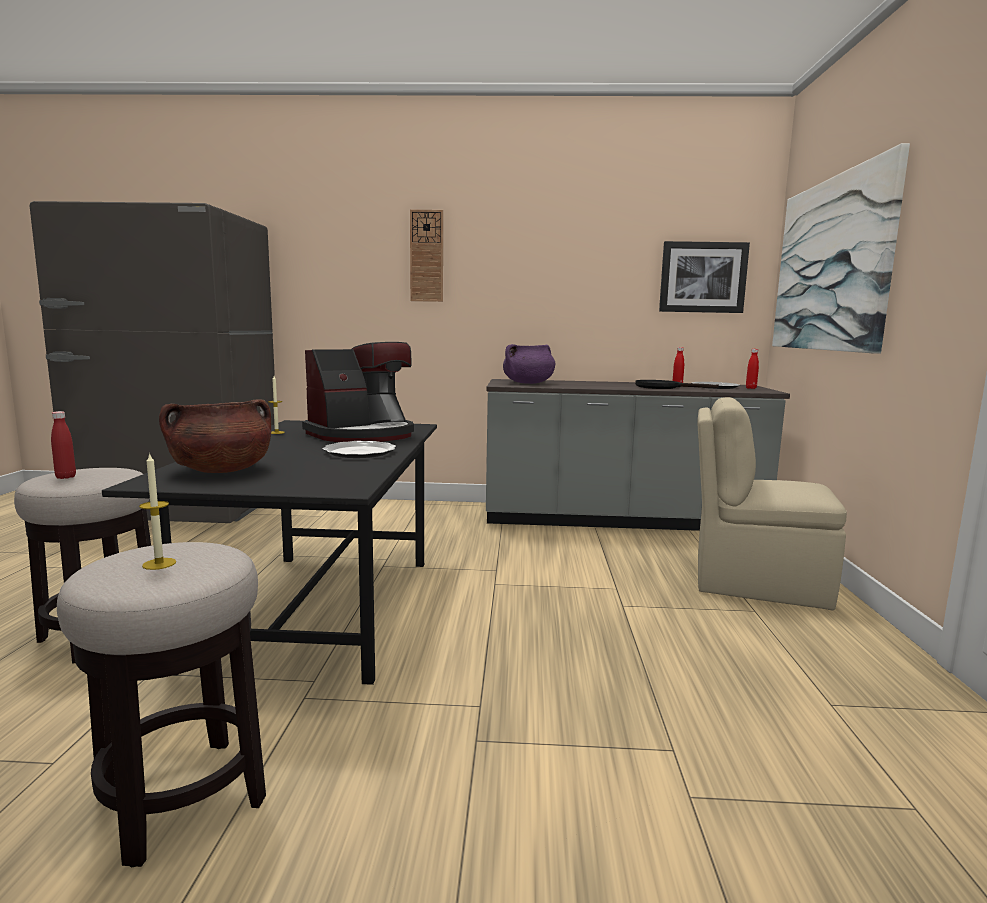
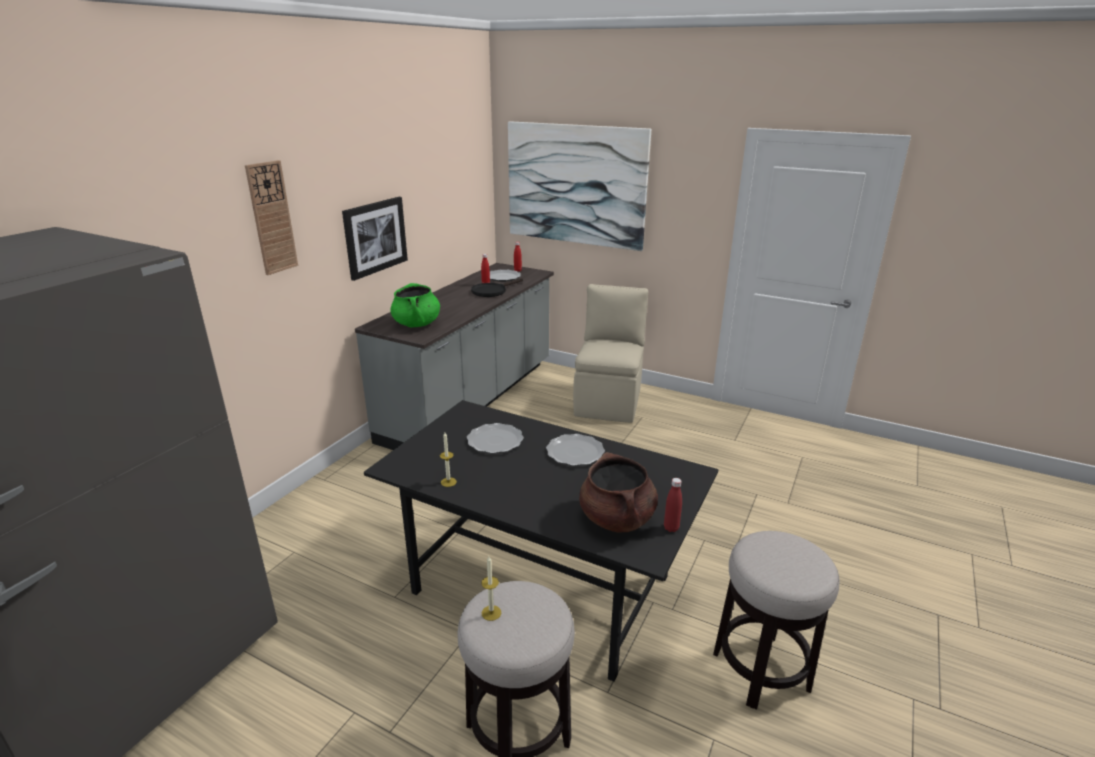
camera: 65 degrees left, 15 degrees up
(66, 477) = (523, 626): red bottle -> red bottle (671, 528)
(159, 564) = (789, 558): candle -> candle (491, 613)
(362, 435) = (495, 440): coffee machine -> plate
(528, 383) = (417, 324): purple cooking pot -> green cooking pot
(703, 277) = (462, 187): picture -> picture (375, 237)
(755, 583) = (609, 401): beige chair -> beige chair turned 150 degrees clockwise

